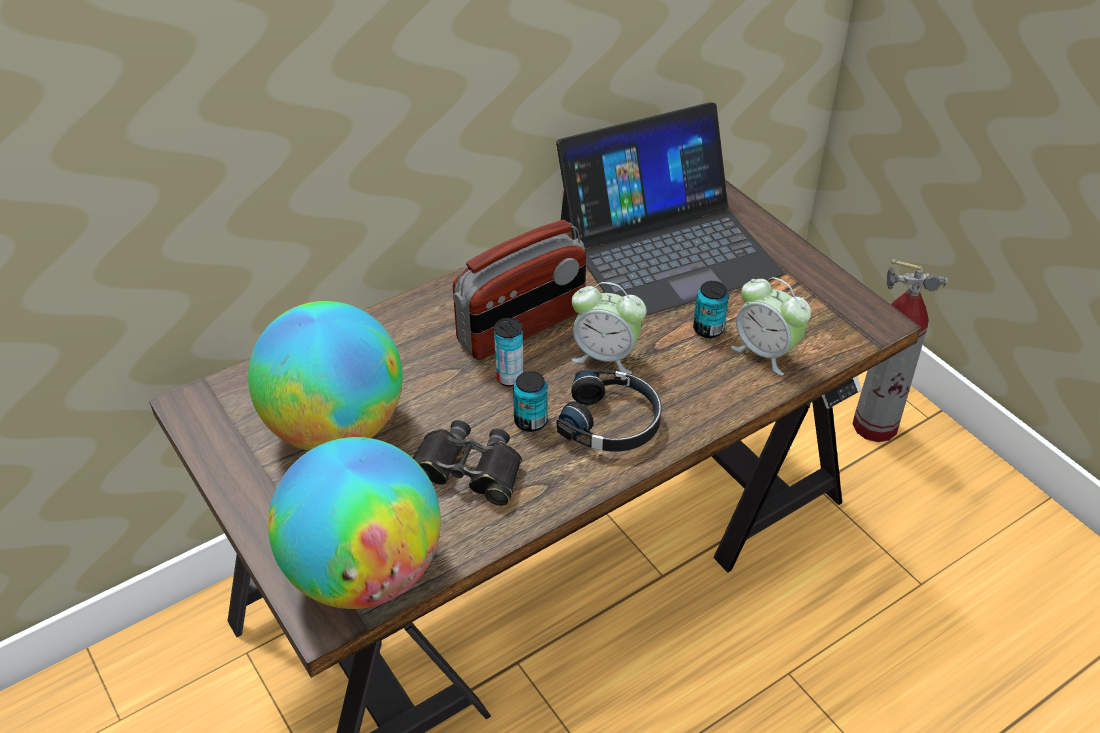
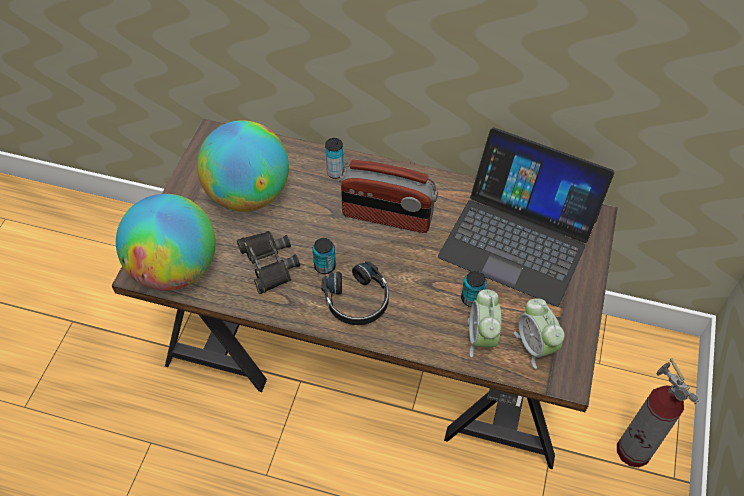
camera: 50 degrees right, 10 degrees up
(509, 378) = (346, 237): can -> can (335, 173)
(605, 355) = (403, 266): alarm clock -> alarm clock (535, 346)

